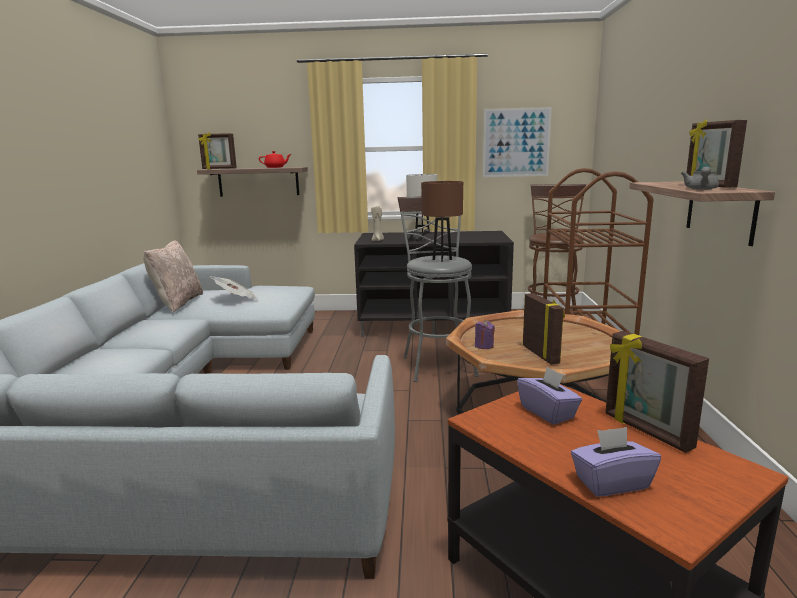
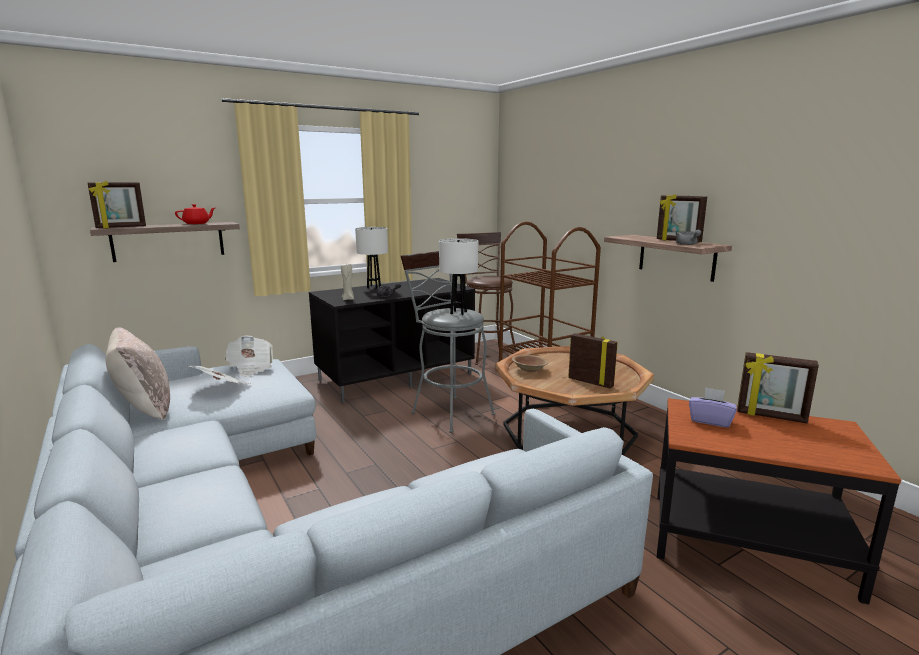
camera: 35 degrees left, 0 degrees up
(277, 289) = (250, 368): none -> newspaper
(442, 259) = (458, 313): brown table lamp -> white table lamp
(484, 346) = (543, 384): purple candle -> none
(495, 331) = (529, 370): none -> brown bowl
(516, 142) = (440, 195): picture -> none
(611, 482) = (810, 452): purple tissue box -> none

